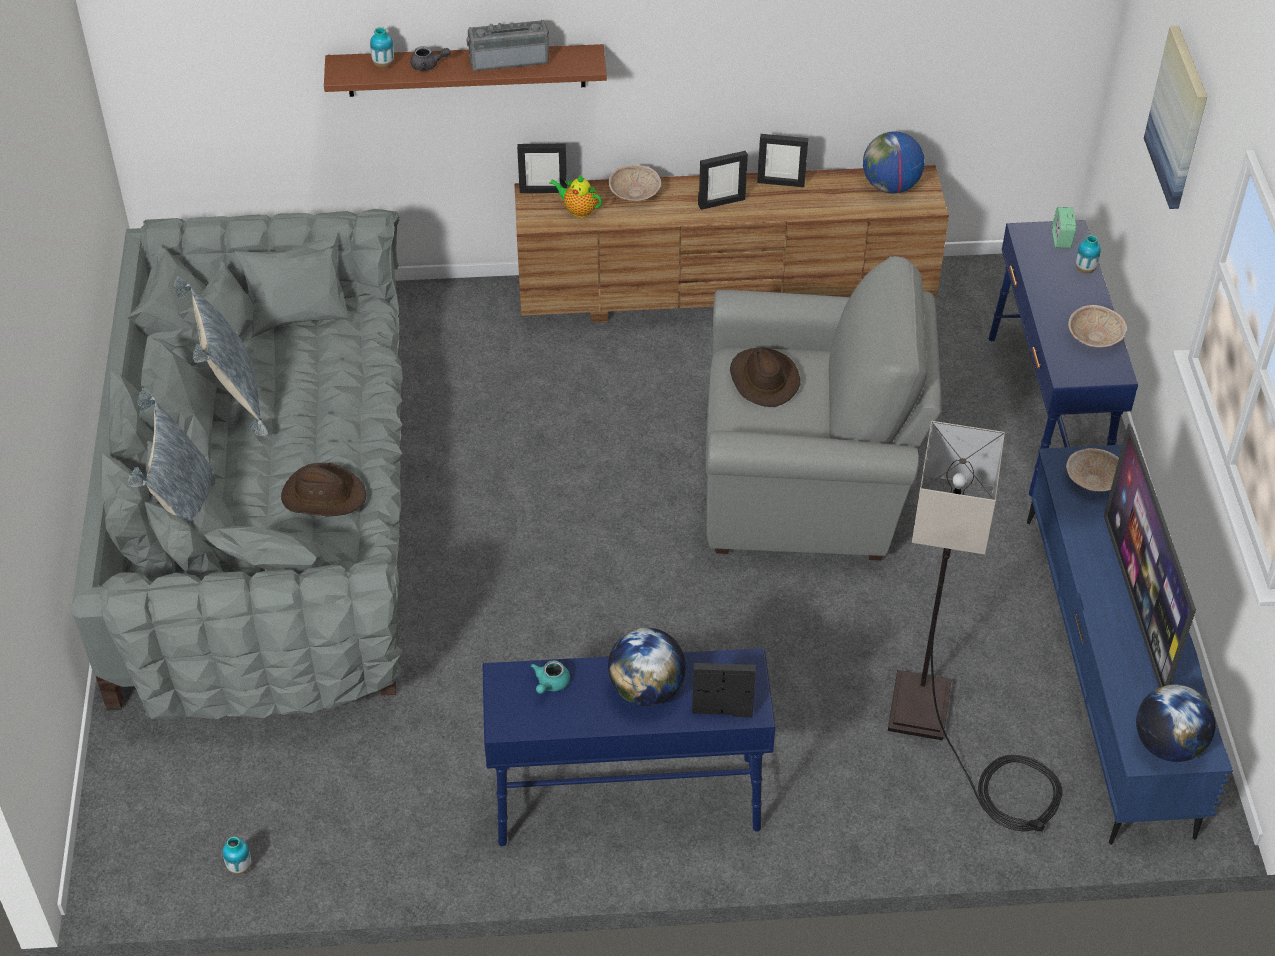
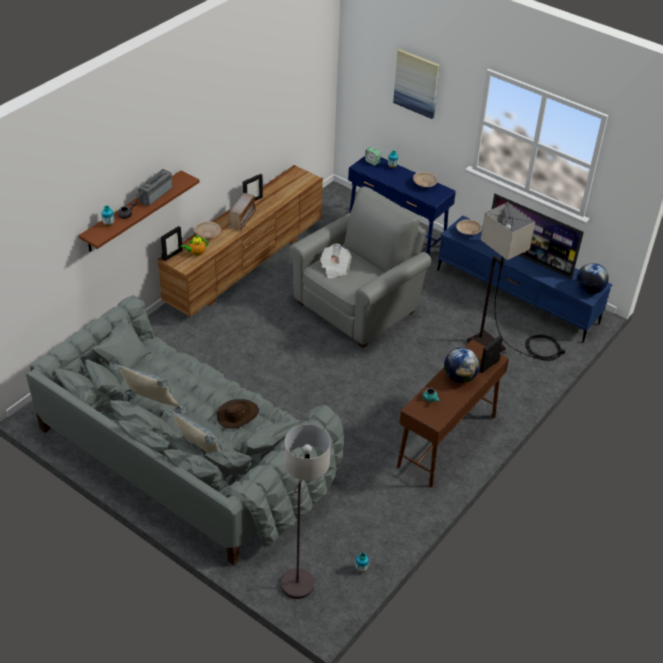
camera: 50 degrees left, 5 degrees down
(157, 803) = (301, 576): none -> grey floor lamp
(627, 799) = (446, 441): blue console table -> brown console table
(721, 202) = (242, 219): picture frame -> radio
(763, 379) = (335, 268): brown hat -> newspaper
(890, 186) = (290, 180): globe -> none

